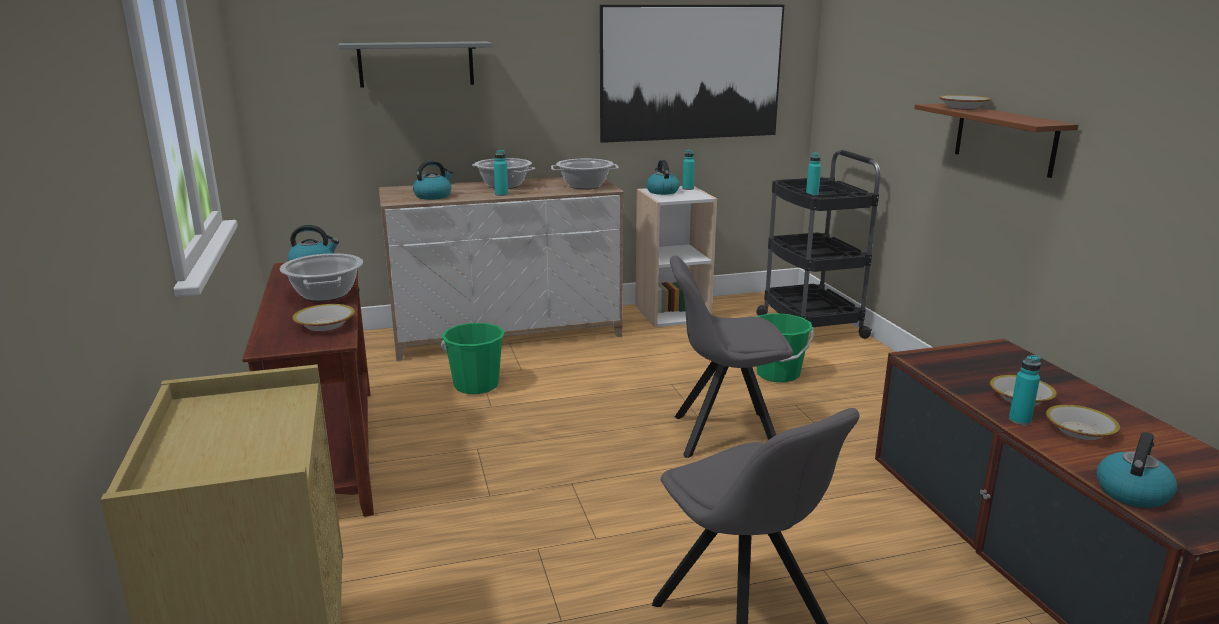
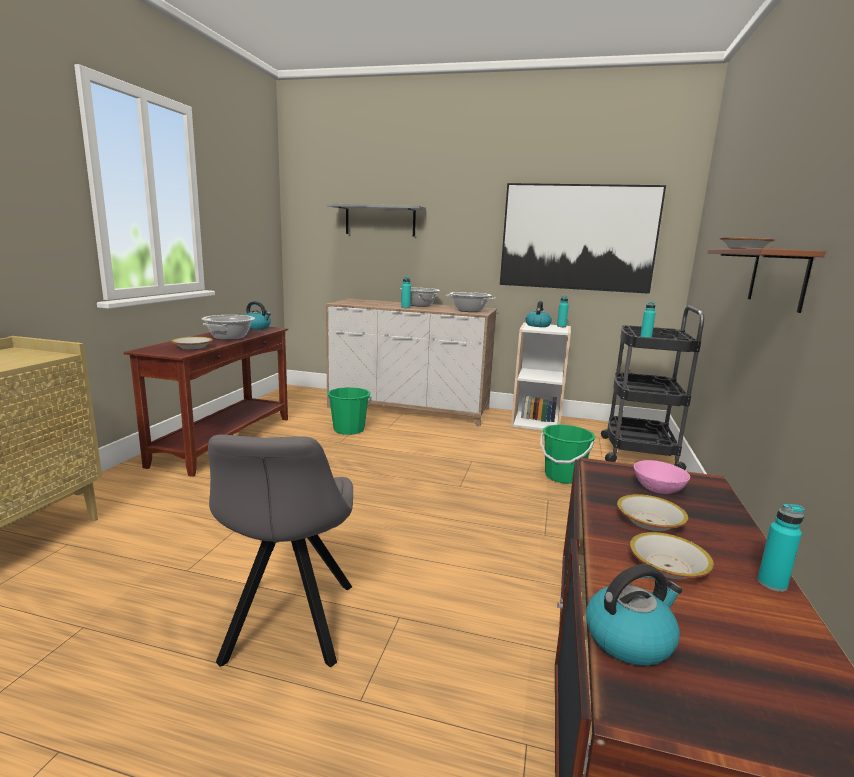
camera: 30 degrees right, 5 degrees down
(433, 196) = (365, 303): kettle -> none
(725, 435) = (462, 502): grey chair -> none
(983, 366) = (657, 488): none -> pink bowl
(1019, 420) = (614, 536): turquoise bottle -> turquoise bottle (772, 583)

